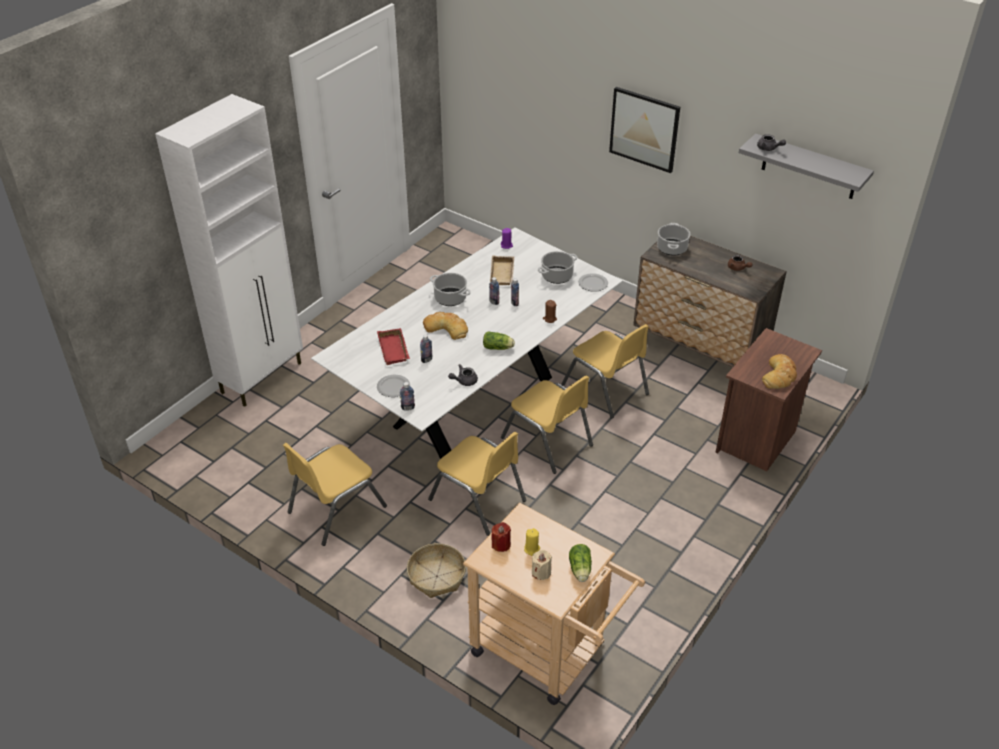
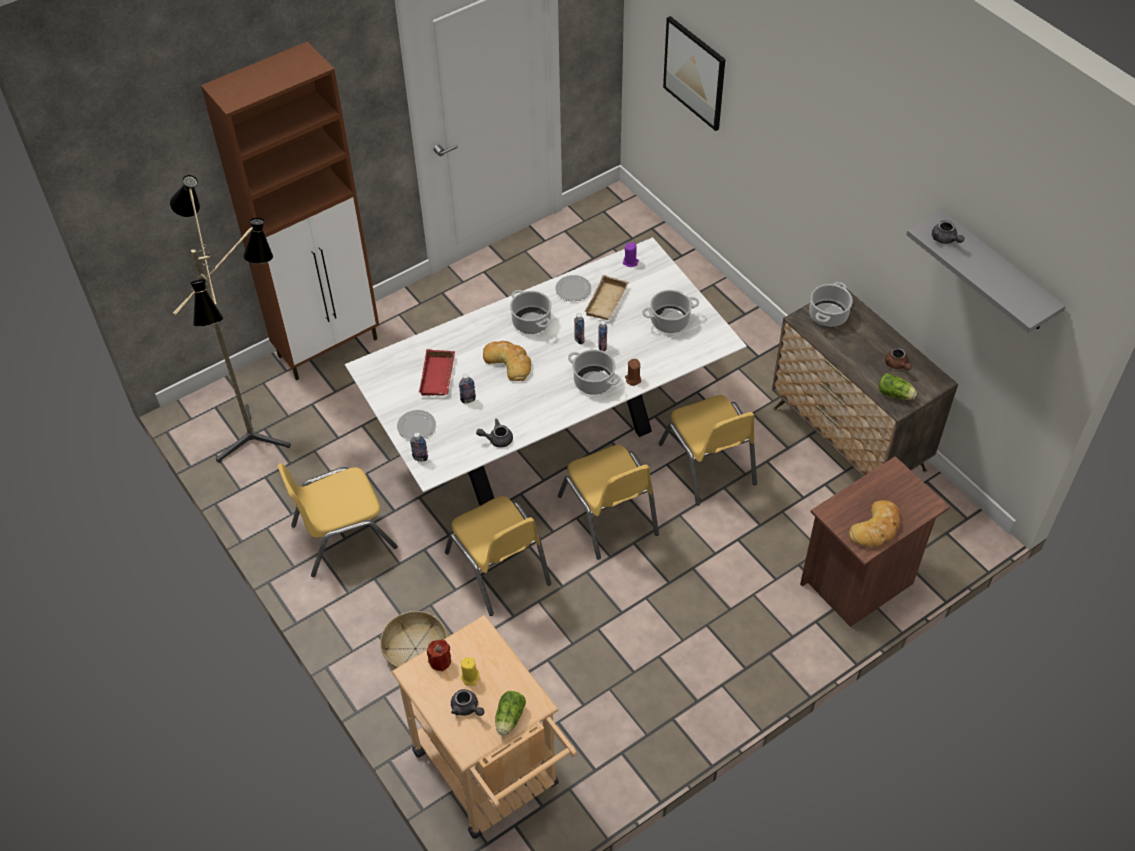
camera: 20 degrees right, 10 degrees up
(230, 453) = (260, 435): none -> floor lamp
(262, 377) = (329, 347): white cabinet -> brown cabinet
(498, 348) = (556, 404): lettuce -> lettuce (896, 394)
(520, 326) = (594, 381): none -> cooking pot
(541, 572) = (467, 708): beige candle -> grey teapot
(592, 283) = (707, 342): plate -> plate (572, 289)
(644, 129) = (826, 158): picture -> picture (694, 73)

